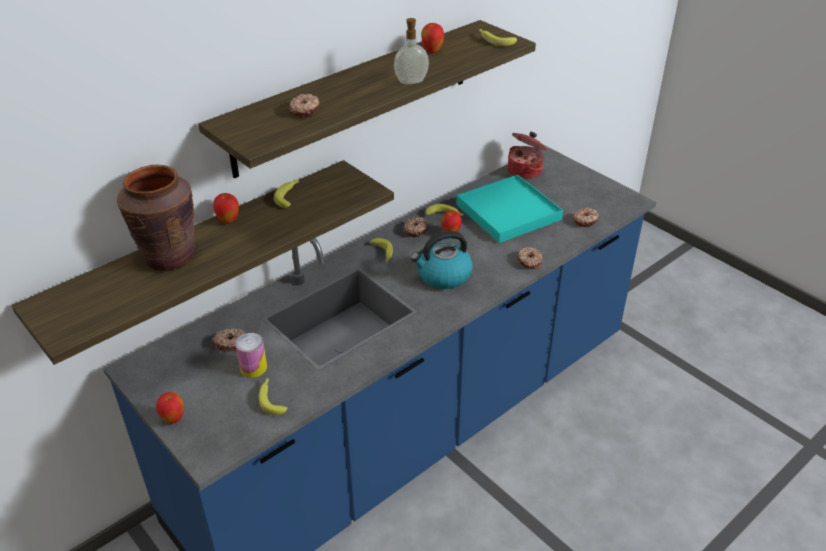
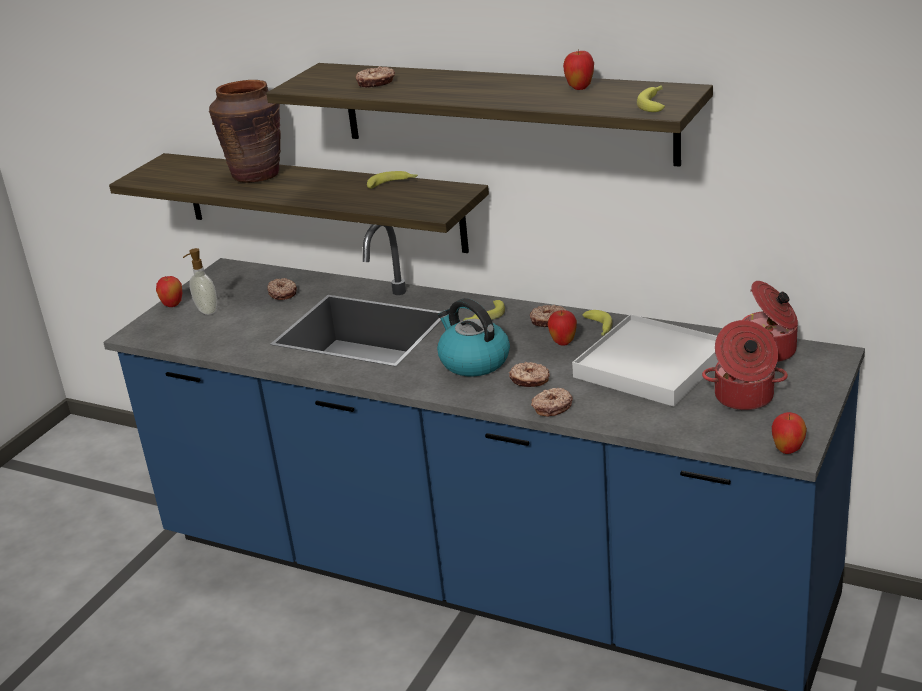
camera: 70 degrees right, 10 degrees down
(228, 221) = (329, 176): apple -> apple (788, 450)
(253, 368) = (255, 314): can -> none
(272, 399) = (218, 336): banana -> none
(411, 82) = (486, 99): soap dispenser -> soap dispenser (206, 311)
(508, 212) = (650, 365): turquoise tray -> white tray
(569, 195) = (744, 398): none -> cooking pot
(585, 221) = (691, 425): donut -> donut (529, 380)

